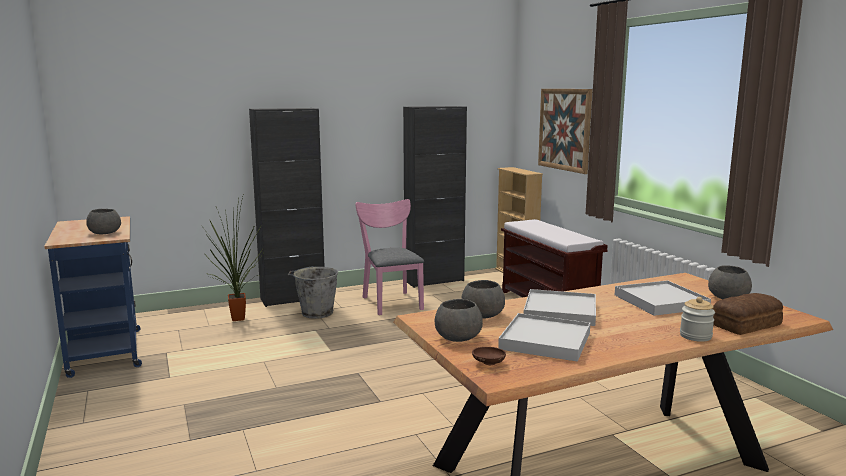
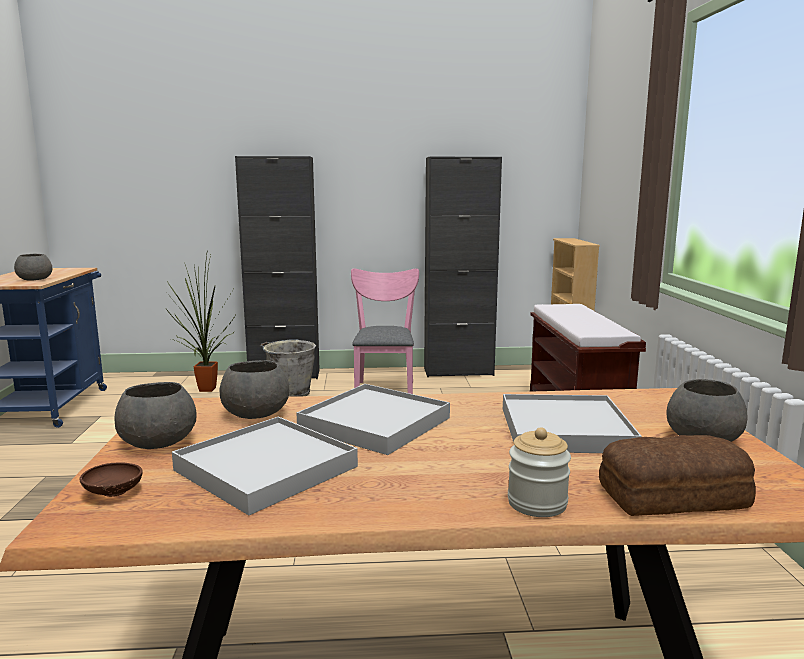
camera: 20 degrees right, 0 degrees up
(564, 129) = (623, 184): picture -> none

